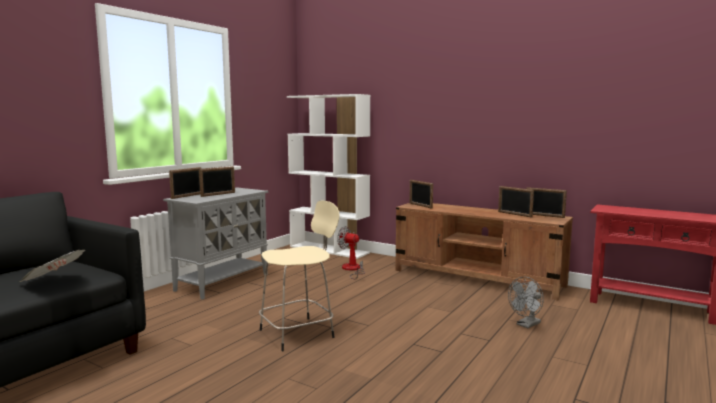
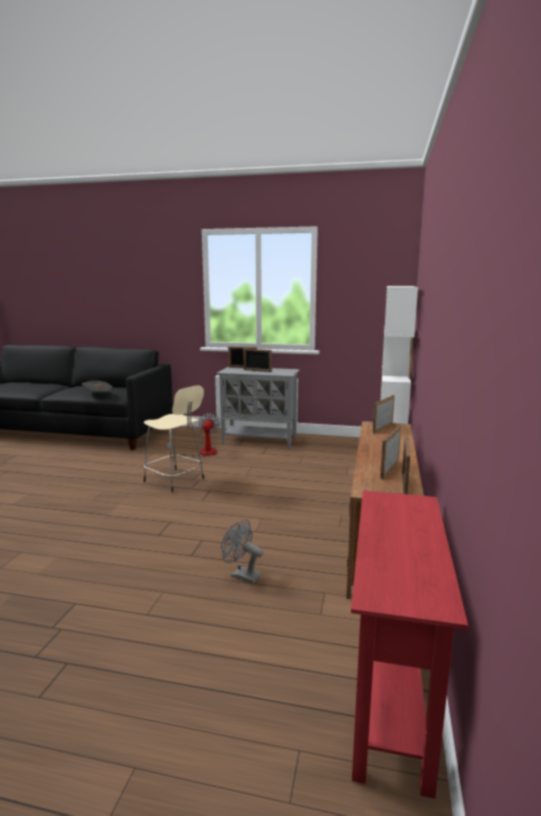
camera: 70 degrees right, 5 degrees up
(352, 269) = (338, 473): fan -> fan (202, 453)

